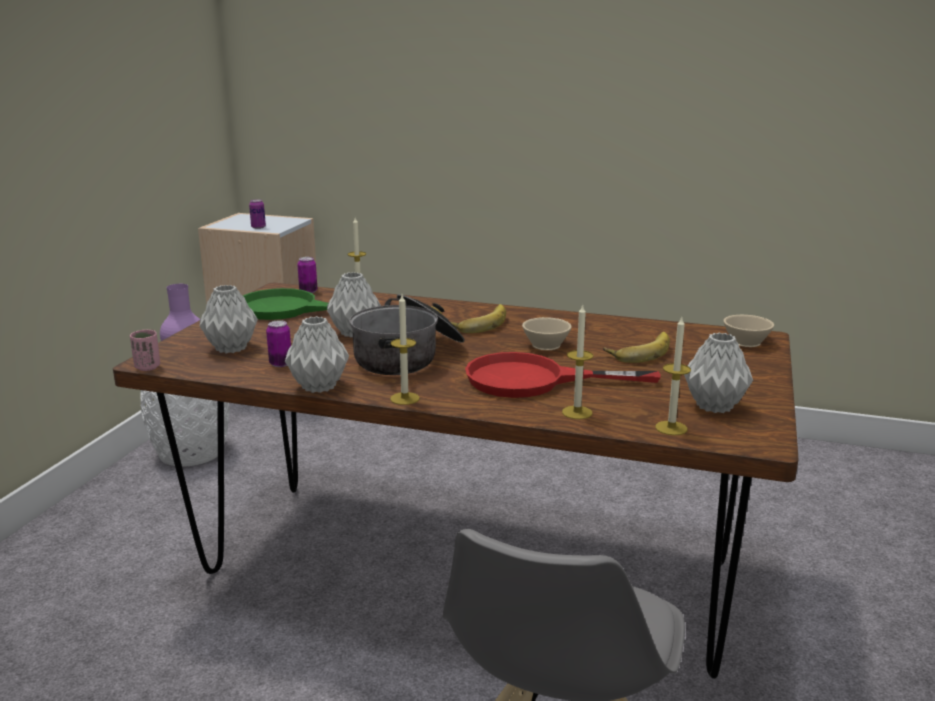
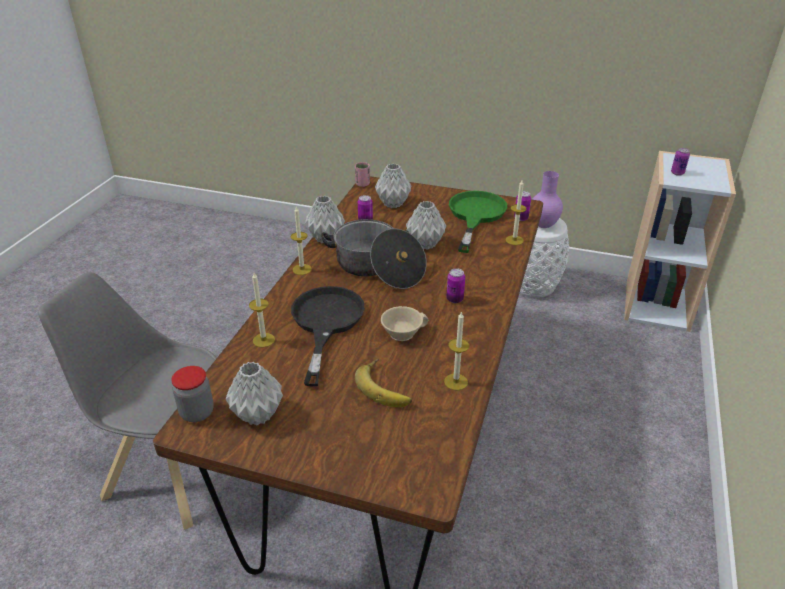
camera: 90 degrees right, 15 degrees up
(479, 323) = (454, 299): banana -> can
(534, 380) = (325, 323): red frying pan -> black frying pan
(671, 428) = (226, 383): candle -> candle (456, 382)
(731, 440) = (197, 413): none -> jar
(745, 341) = (416, 473): beige cup -> none

